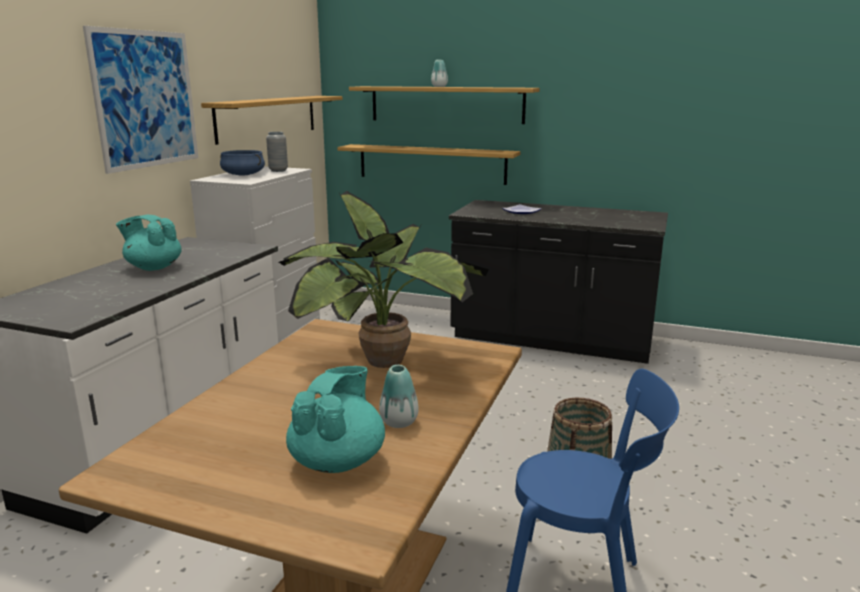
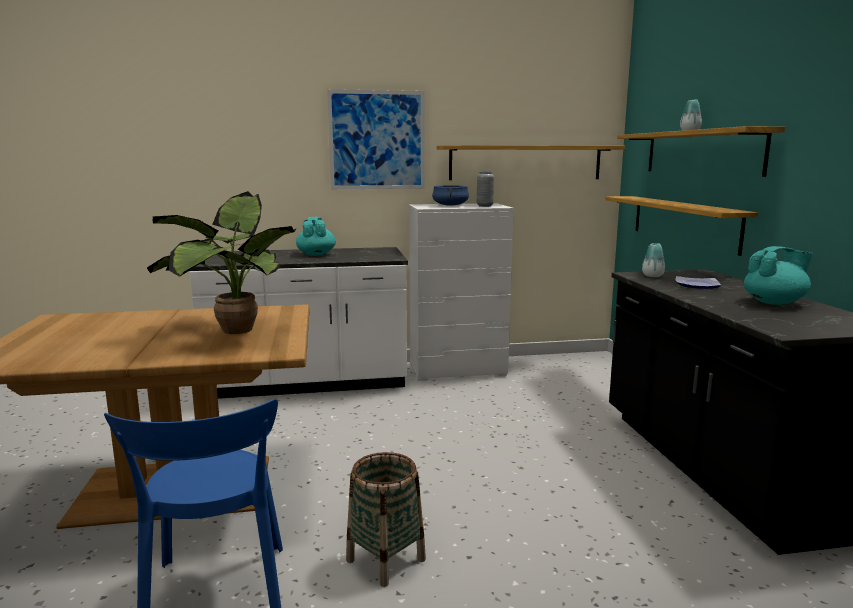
camera: 60 degrees right, 5 degrees down
(338, 461) = (68, 347): turquoise teapot -> turquoise teapot (775, 303)
(399, 422) = (128, 350): vase -> vase (652, 276)

